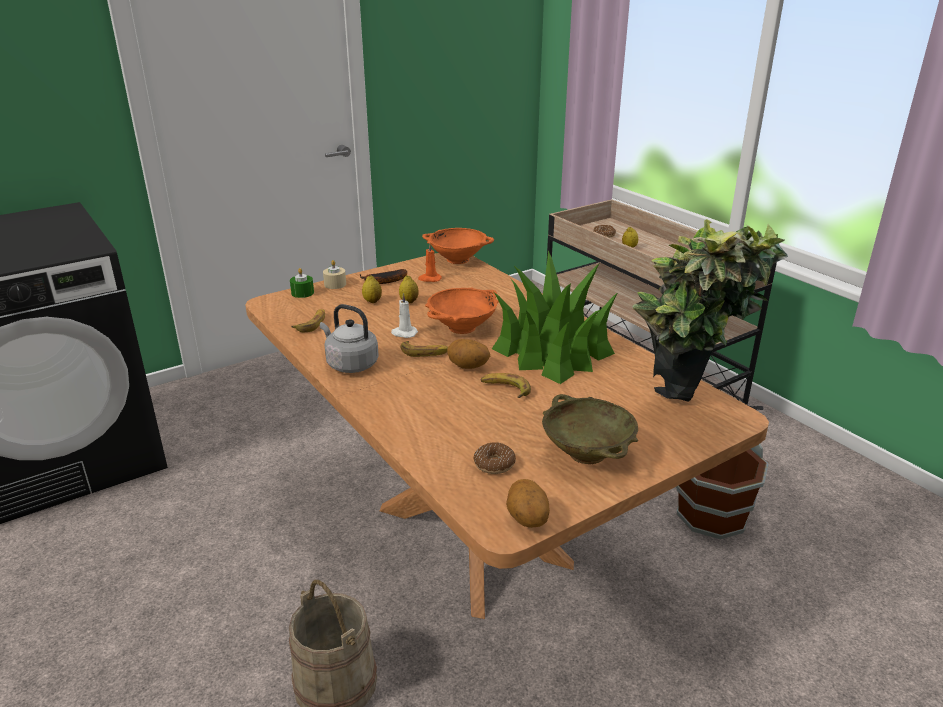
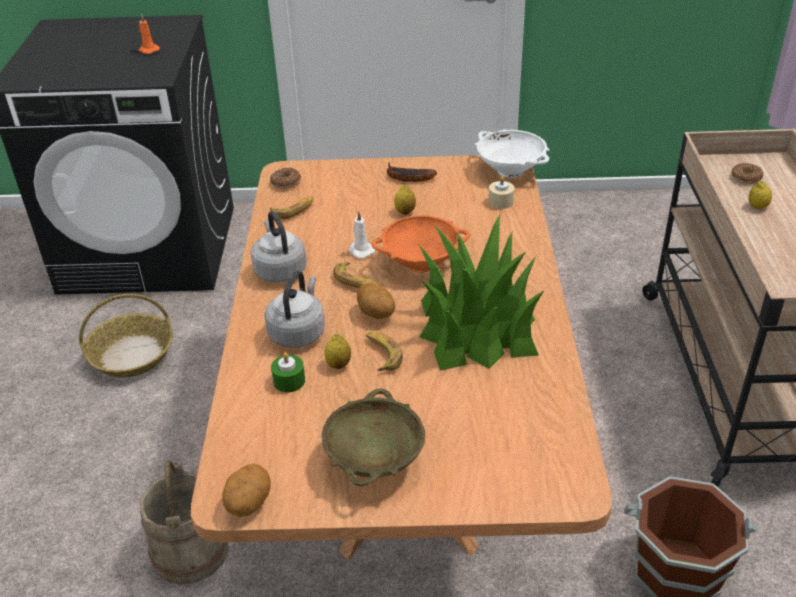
camera: 35 degrees right, 10 degrees up
(123, 550) = (132, 354): none -> basket
(302, 293) = (321, 169): green candle -> green candle (289, 381)
(335, 284) = (360, 167): beige candle -> beige candle (501, 201)
(372, 301) = (372, 200): lemon -> lemon (338, 364)
(419, 397) = (298, 332): none -> grey kettle
(429, 279) = (454, 188): orange candle -> orange candle (148, 50)
(457, 259) = (510, 170): orange bowl -> white bowl
(494, 464) = (284, 433): donut -> donut (286, 183)
(686, 416) = (521, 465): potted plant -> none

